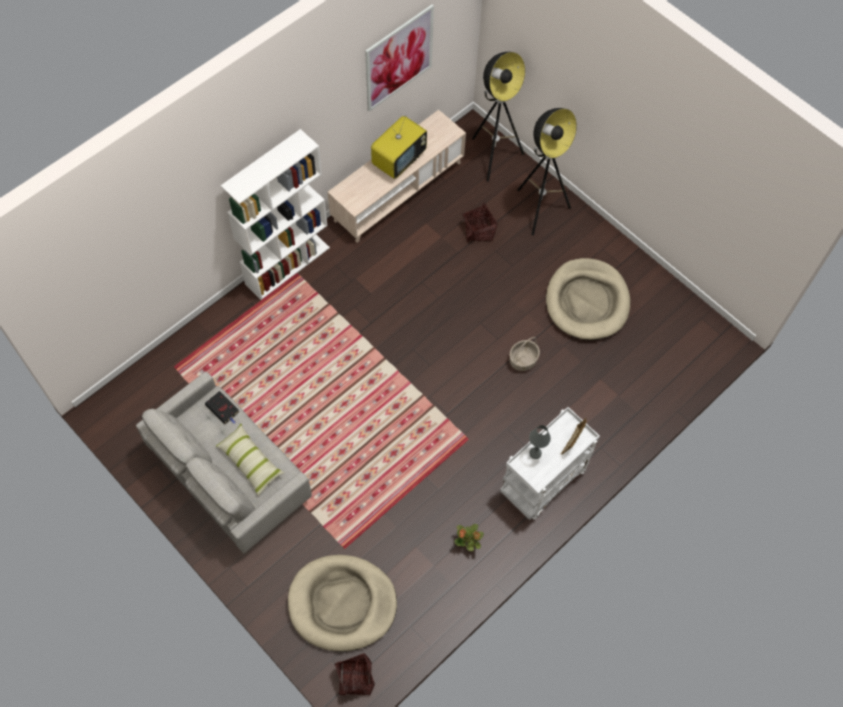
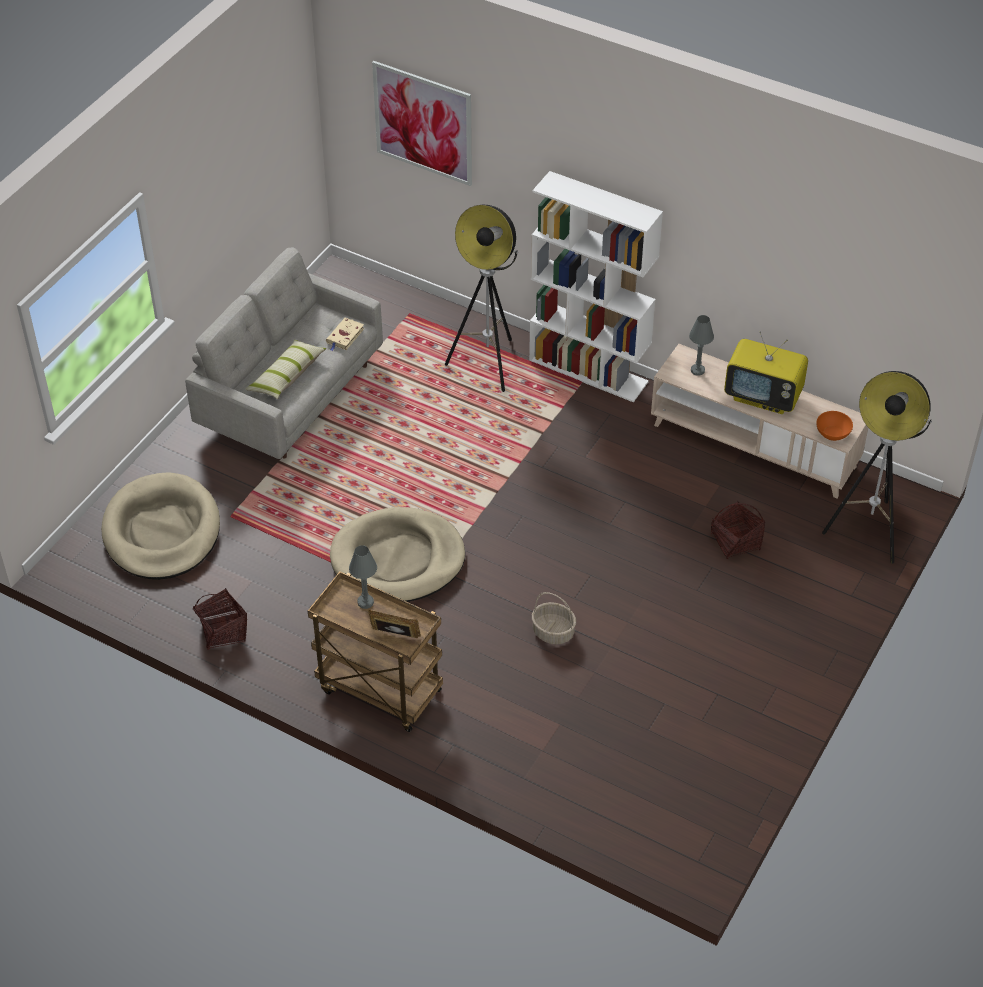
camera: 75 degrees right, 15 degrees down
(223, 409) = (345, 336): black book -> beige book
(355, 679) = (75, 564): basket -> basket (222, 631)
(359, 189) = (697, 370): none -> grey table lamp
(399, 58) = (827, 272): picture -> picture (423, 123)
(446, 134) = (833, 433): none -> orange bowl
(468, 543) = (271, 631): potted plant -> none
(538, 209) = (806, 600): floor lamp -> floor lamp (488, 364)
(543, 483) = (378, 690): white cart -> brown cart
(587, 301) = (678, 685): beige dog bed -> beige dog bed (397, 559)

